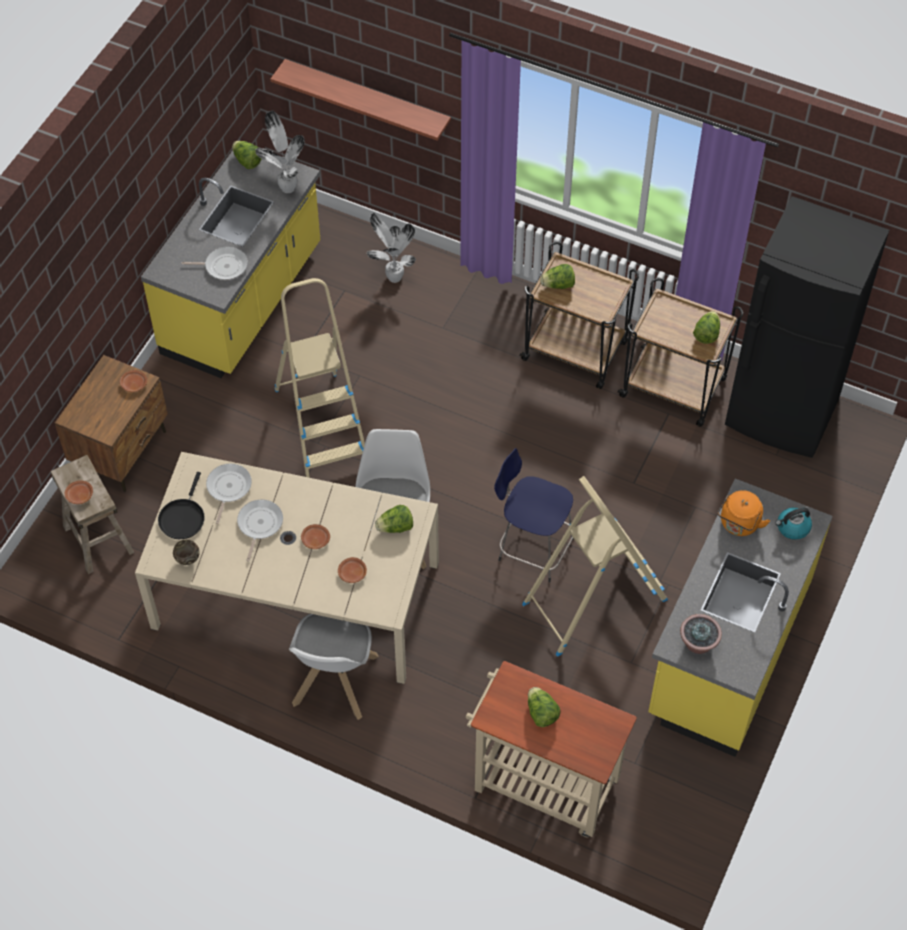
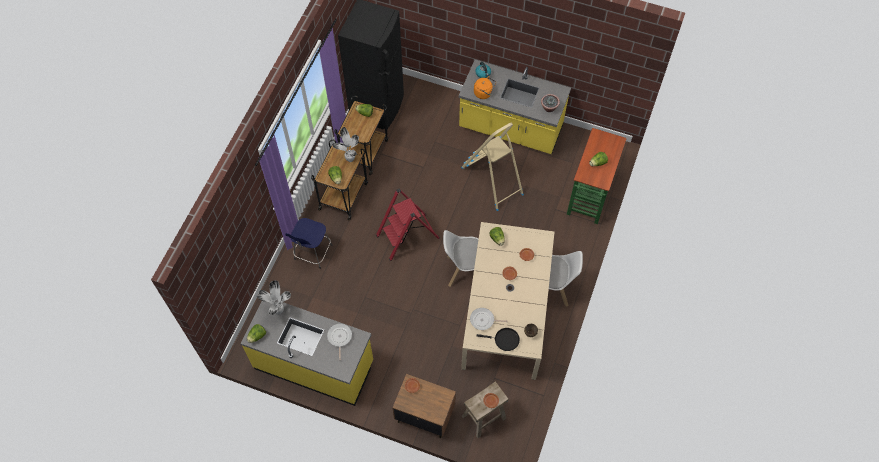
camera: 95 degrees left, 5 degrees up
(259, 525) = (504, 302): frying pan -> none
(322, 427) = (400, 312): beige step ladder -> none
(367, 100) = (236, 254): shelf -> none
(393, 277) = (295, 286): potted plant -> potted plant (349, 159)
(477, 448) = (408, 236): none -> red step ladder
(533, 548) = (465, 208): blue stool -> blue stool (312, 253)
(543, 785) = (589, 197): beige cart -> green cart

